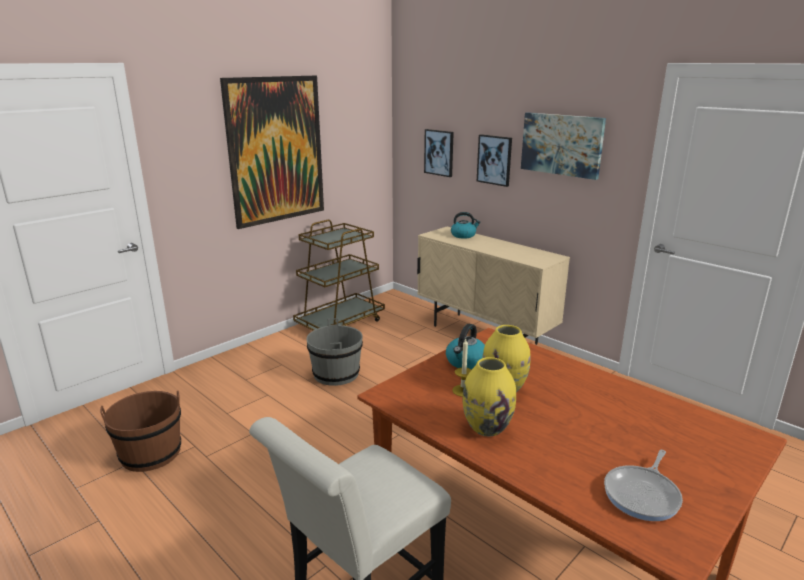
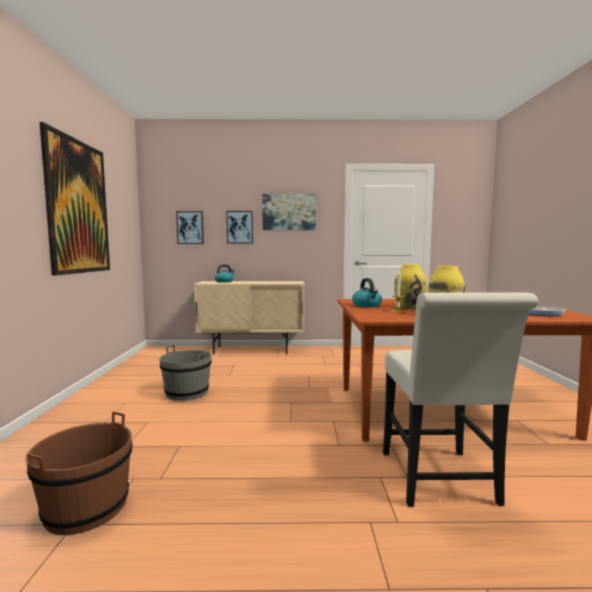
camera: 45 degrees left, 15 degrees down
(340, 323) = (136, 369): brown cart -> none

